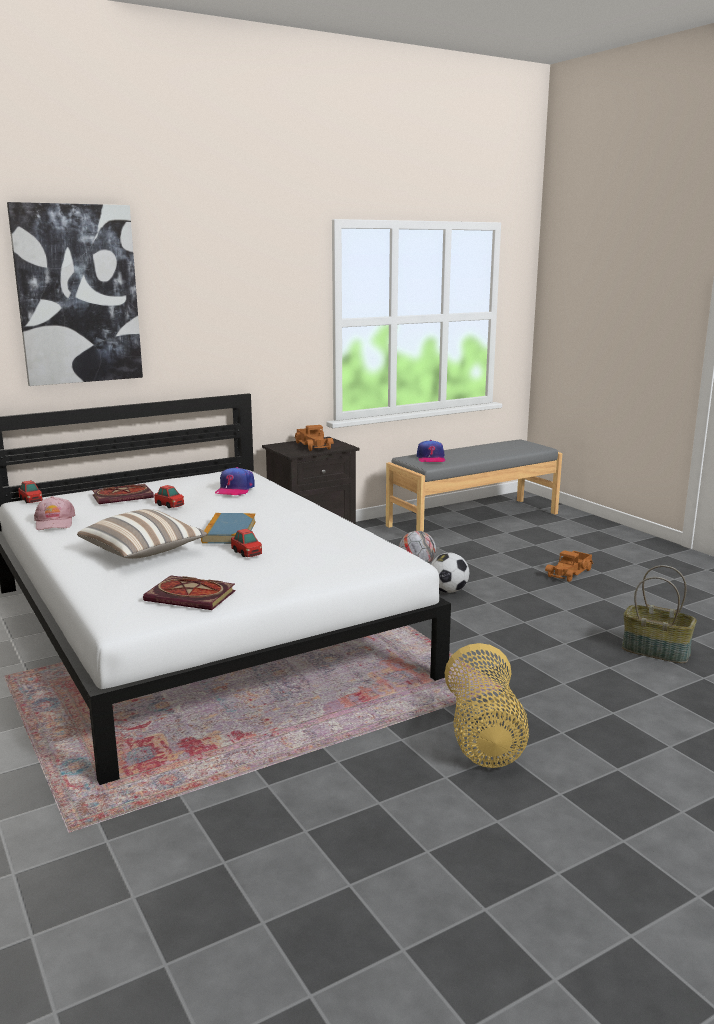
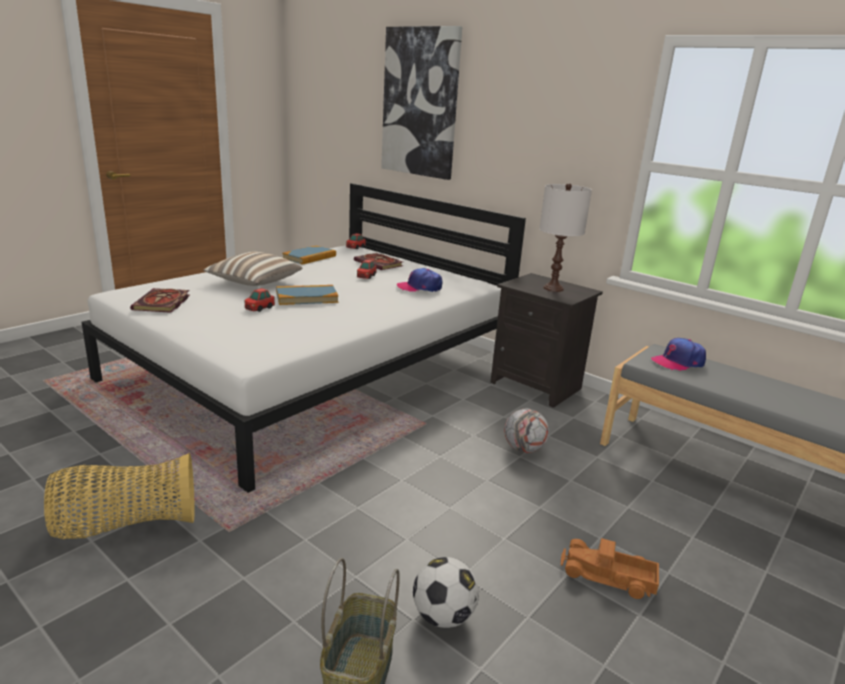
camera: 70 degrees right, 5 degrees up
(54, 522) = (309, 257): pink cap -> book
(314, 445) = (553, 288): toy truck -> white table lamp
(448, 591) = (466, 476): football -> football (443, 616)

